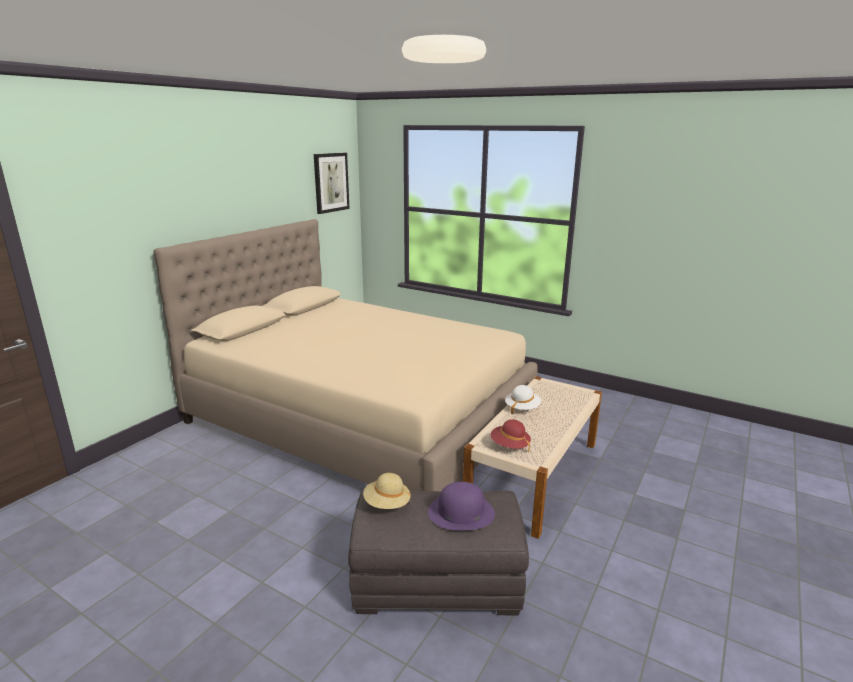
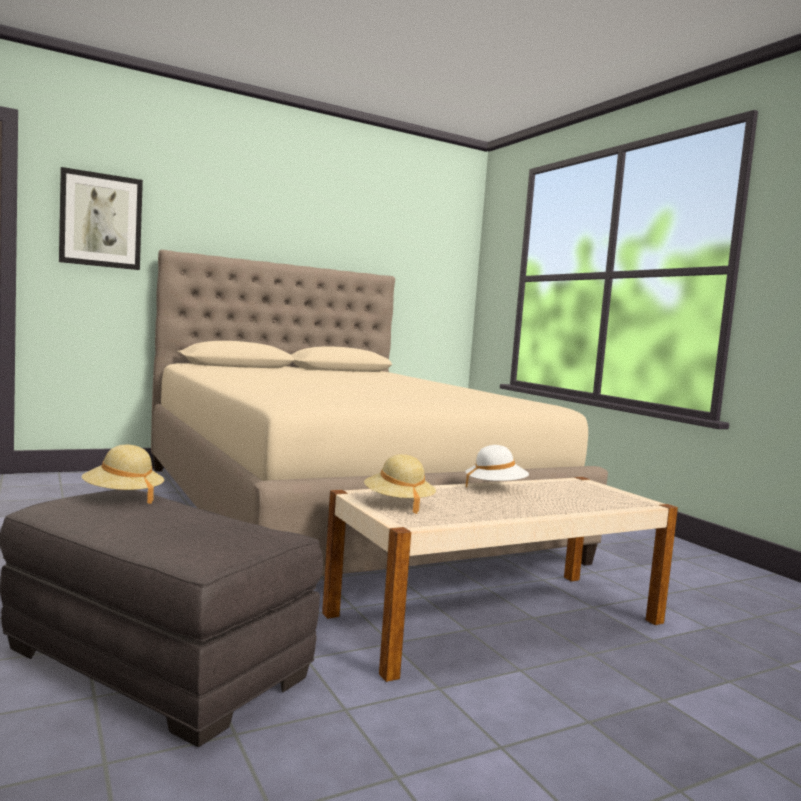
camera: 30 degrees right, 15 degrees down
(331, 182) = (431, 242): picture -> picture (101, 220)
(461, 512) = (190, 524): purple hat -> none
(509, 446) = (398, 504): red hat -> beige hat

